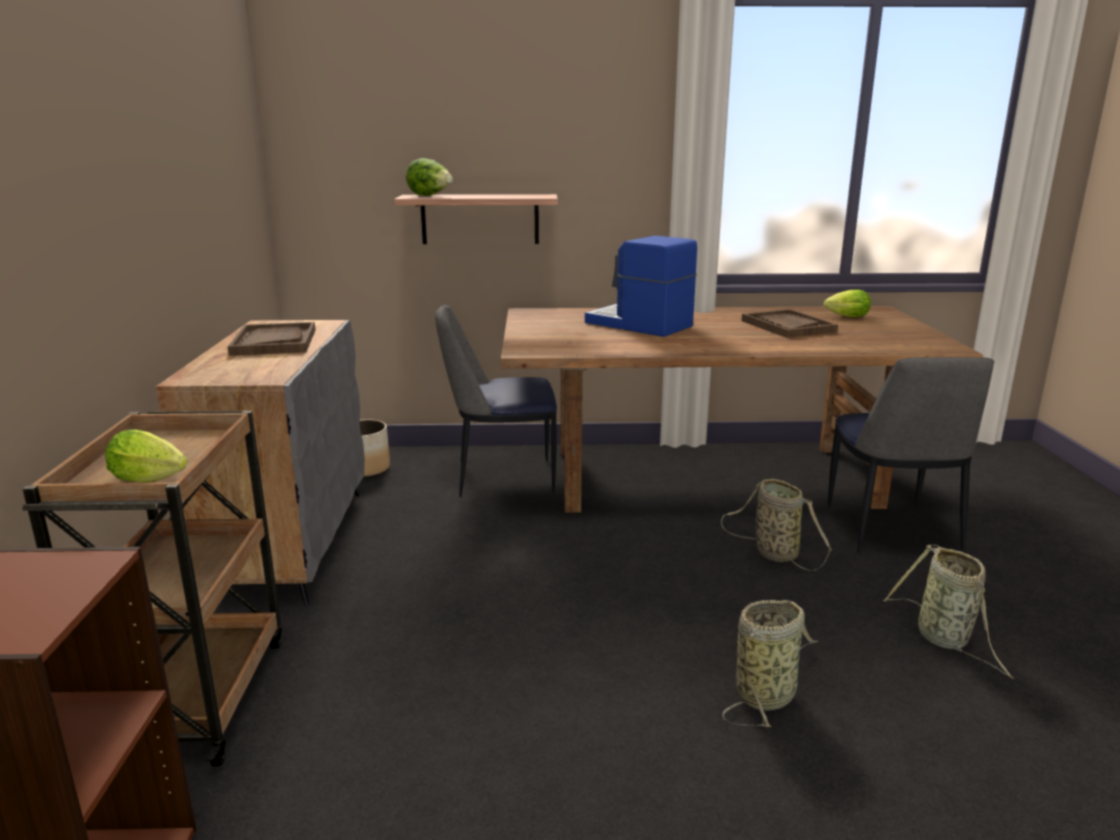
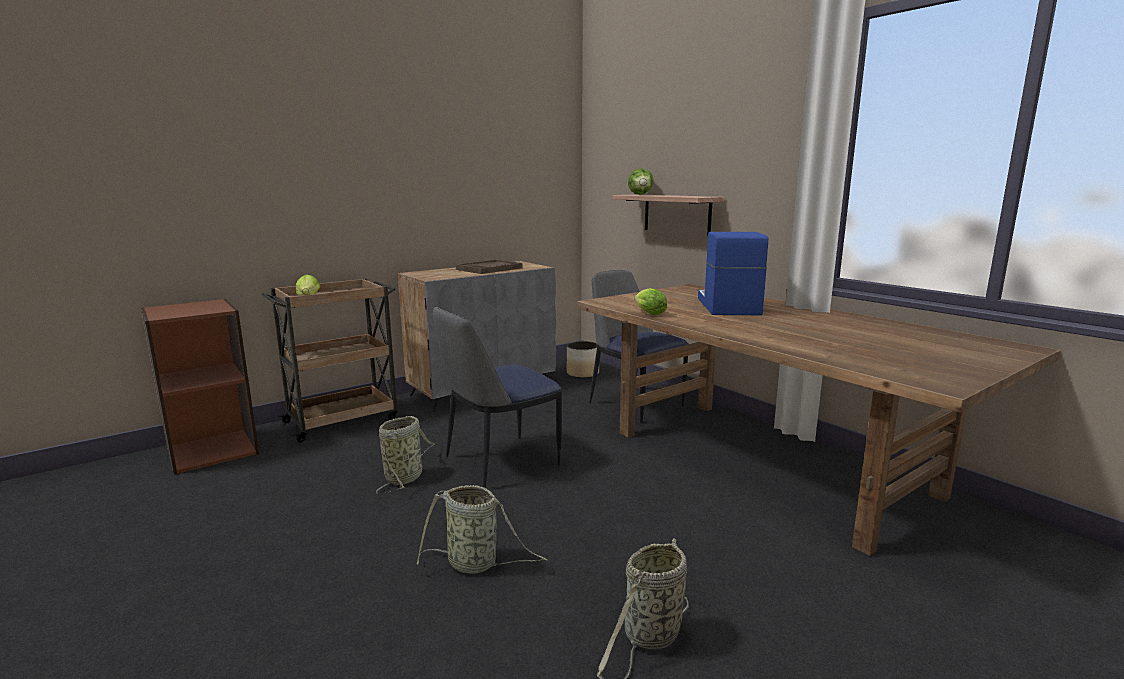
camera: 55 degrees right, 5 degrees down
(773, 552) = (682, 518): basket -> basket (405, 477)
(787, 326) = (845, 333): brown tray -> none
(845, 317) = (944, 342): lettuce -> lettuce (648, 313)
(892, 530) = (825, 568): chair -> chair (499, 462)

